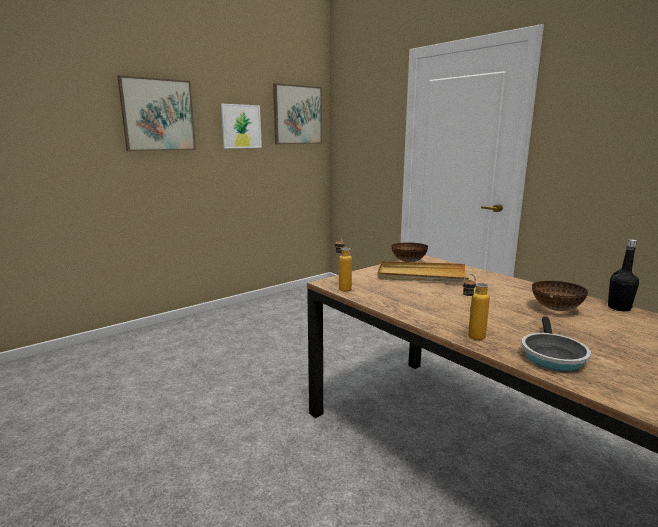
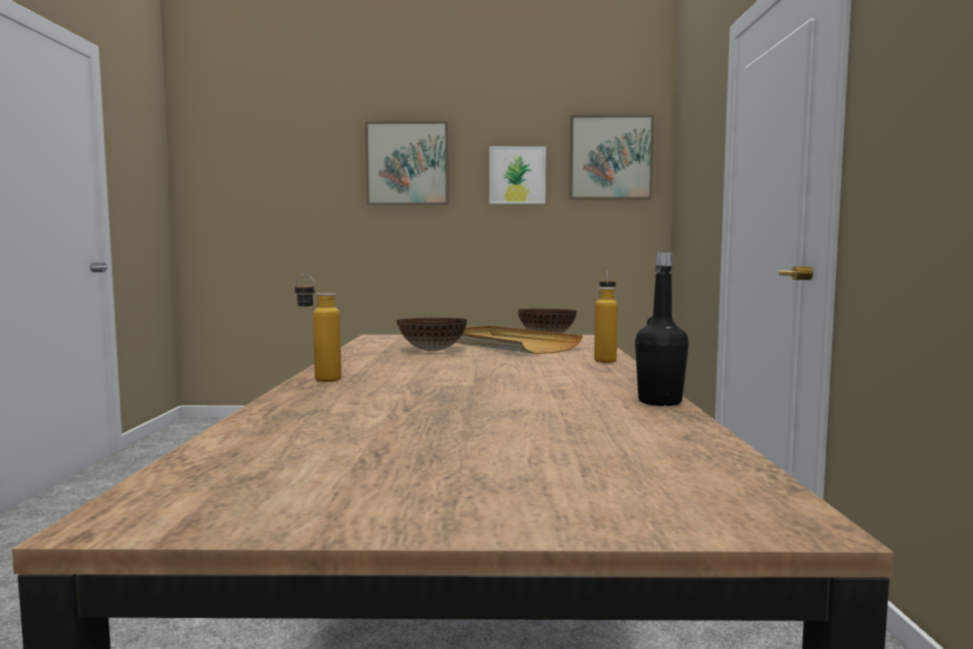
camera: 40 degrees right, 10 degrees down
(342, 288) = (373, 340): bottle -> bottle (605, 359)
(551, 355) = (332, 403): frying pan -> none
(555, 309) = (543, 385): bowl -> bowl (433, 350)

